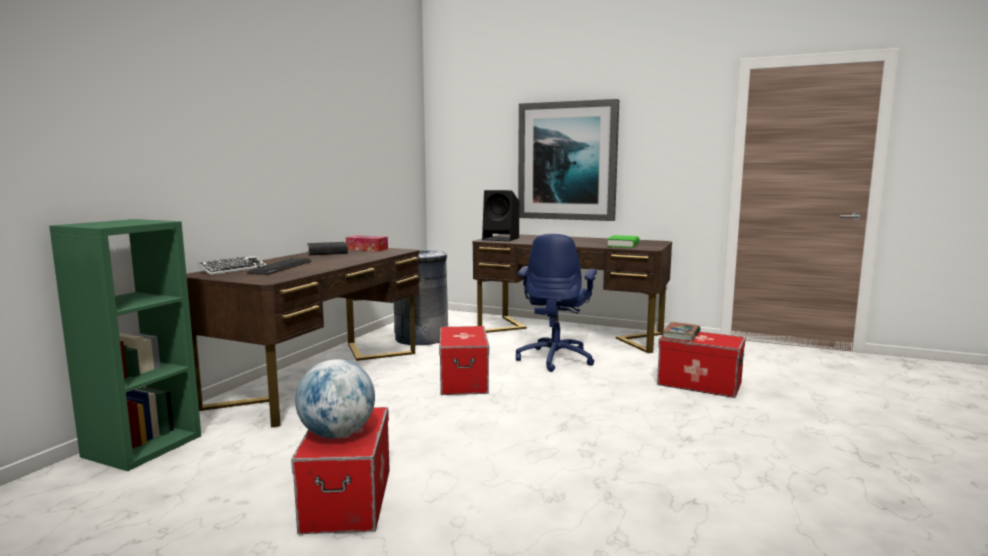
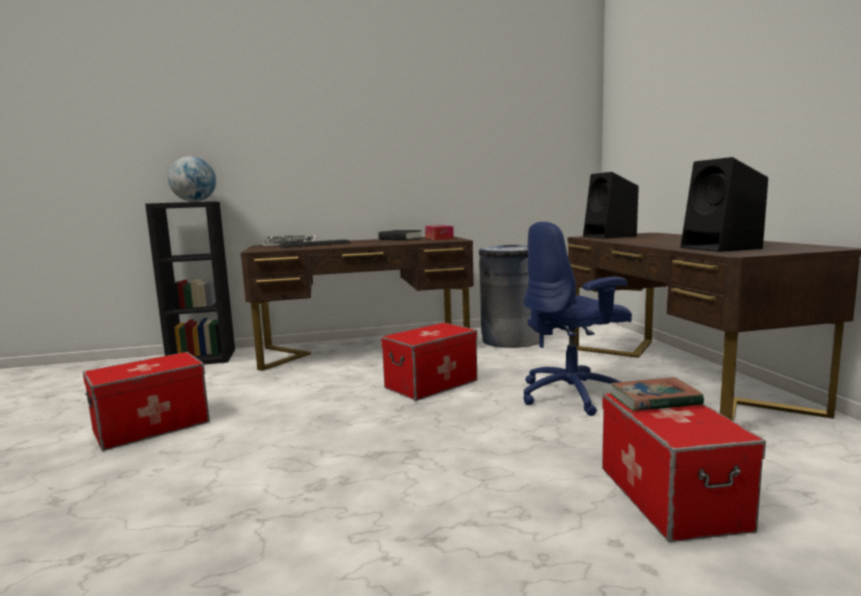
camera: 55 degrees right, 0 degrees up
(143, 445) = (203, 358): green bookcase -> black bookcase
(337, 434) = (133, 368): globe -> globe (195, 202)
(567, 161) = (726, 124): picture -> none
(623, 245) = (722, 248): green book -> black speaker

